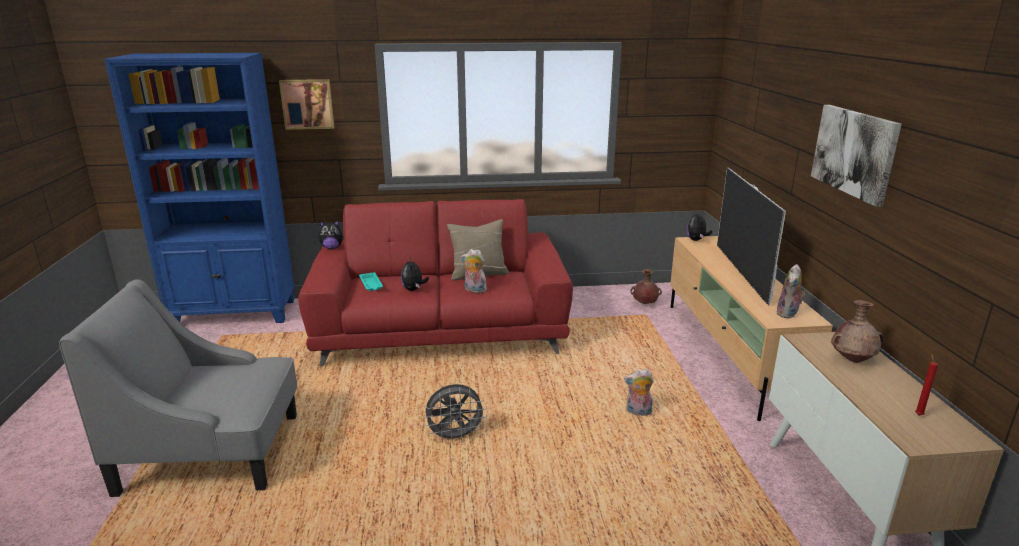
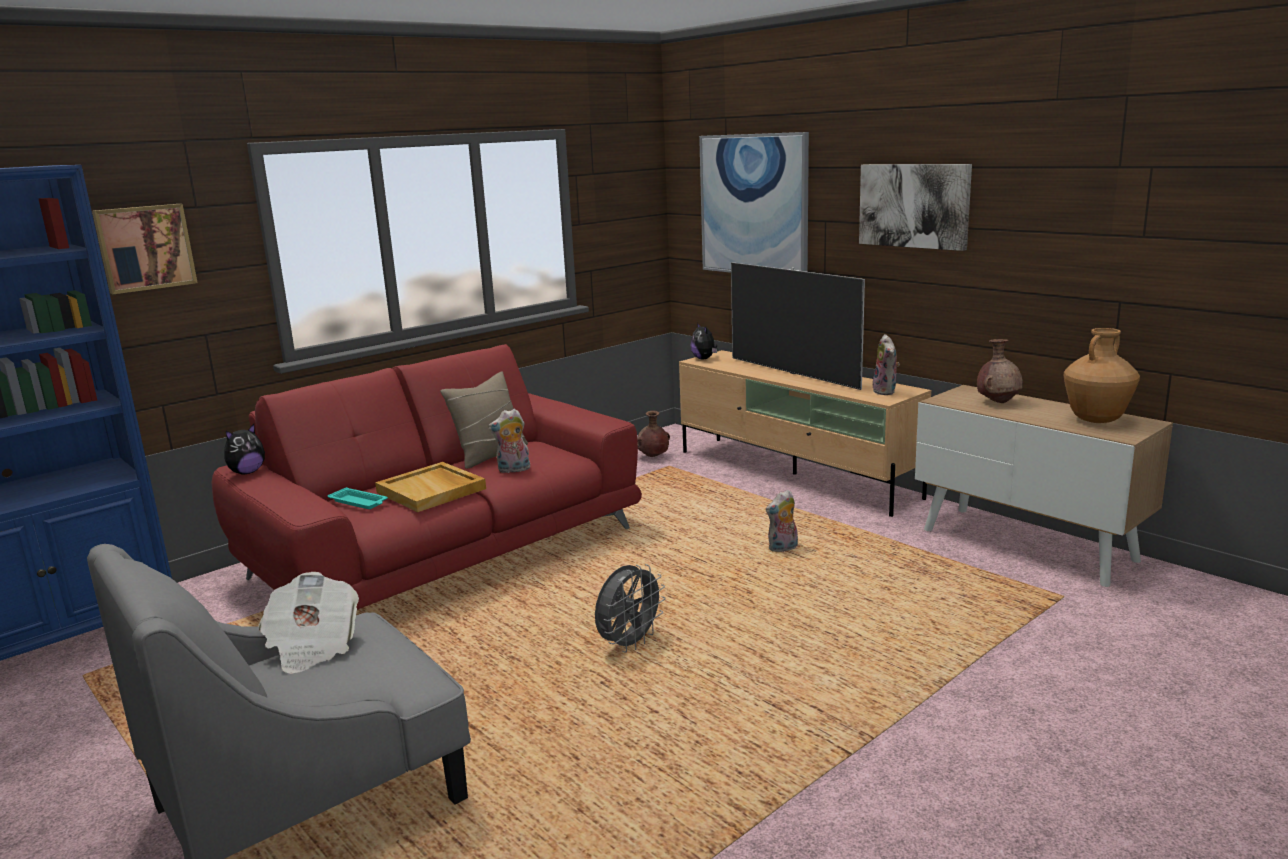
camera: 35 degrees left, 5 degrees down
(231, 367) = (312, 645): none -> newspaper
(413, 289) = (432, 490): plush toy -> beige tray
(759, 122) = (753, 205): none -> picture
(918, 414) = (1096, 420): red candle -> brown vase

